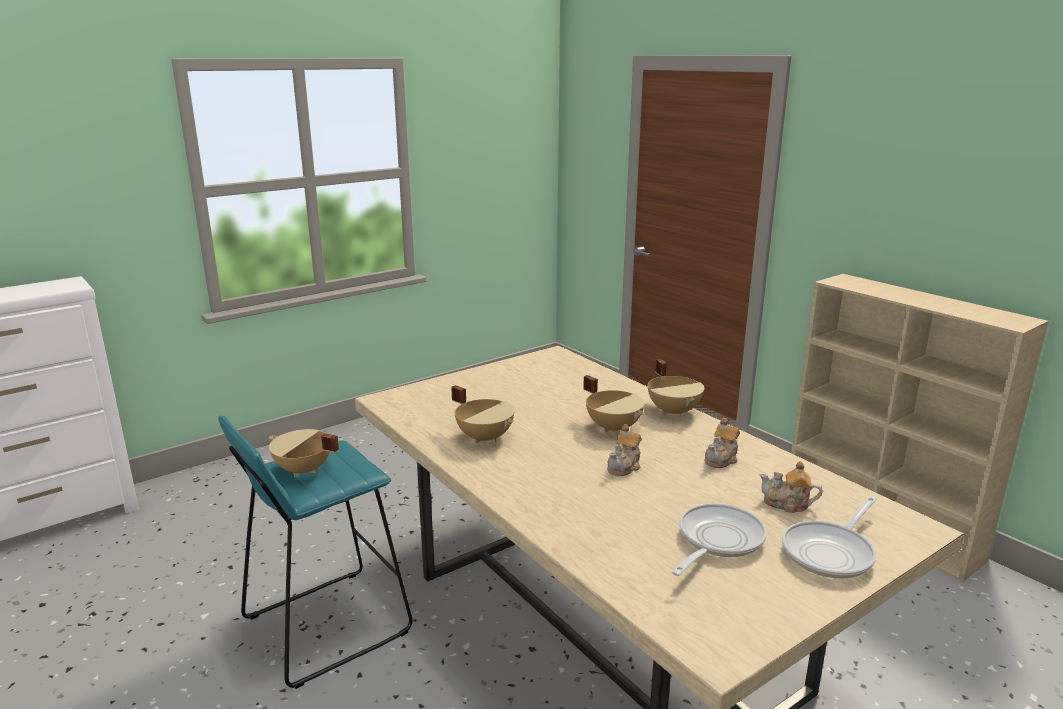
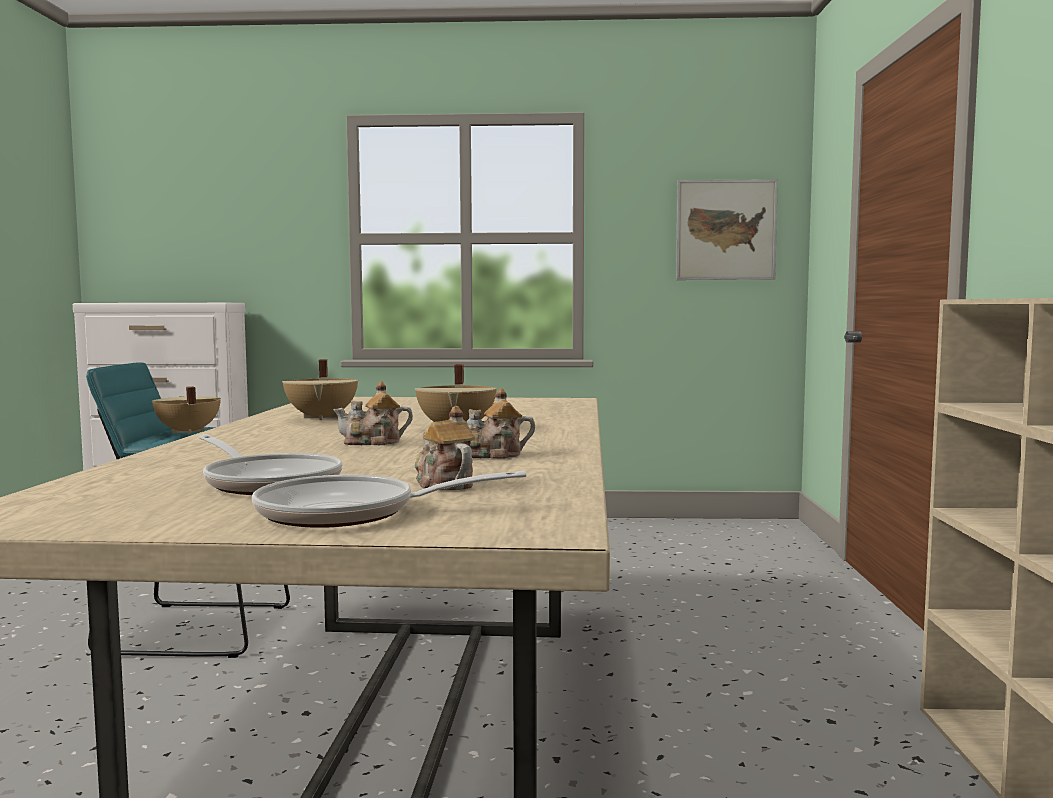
camera: 40 degrees right, 15 degrees down
(508, 156) = (726, 230): none -> picture
(674, 411) = (564, 431): beige cooking pot -> none
(717, 541) = (268, 482): frying pan -> frying pan turned 60 degrees clockwise

